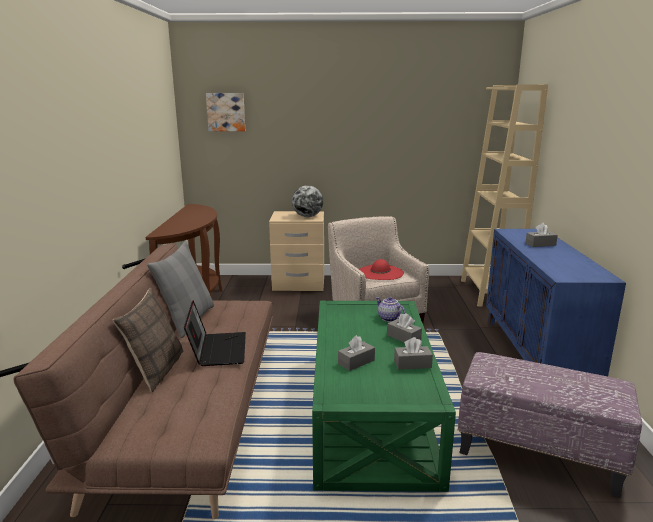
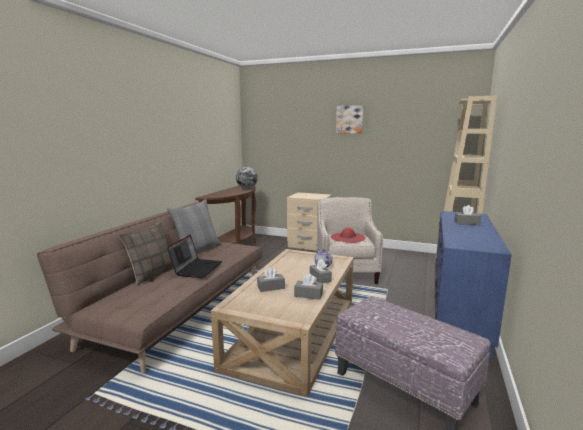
camera: 20 degrees right, 5 degrees down
(226, 112) = (270, 123): picture -> picture (349, 119)
(307, 216) = (316, 196): globe -> globe (247, 188)
(370, 411) = (293, 331): green coffee table -> beige coffee table

